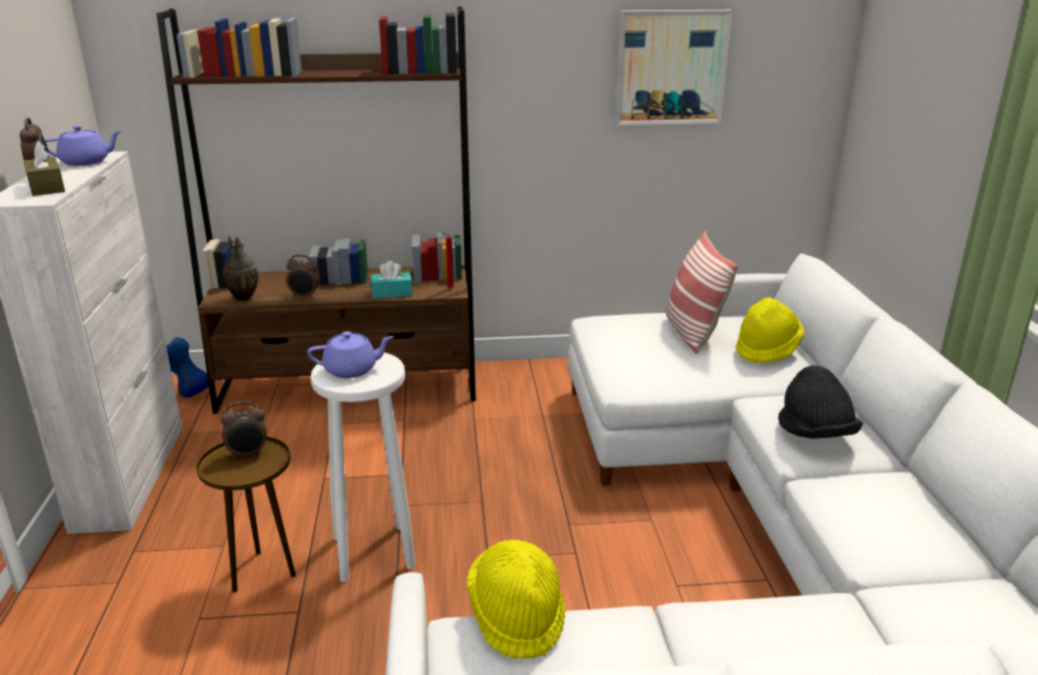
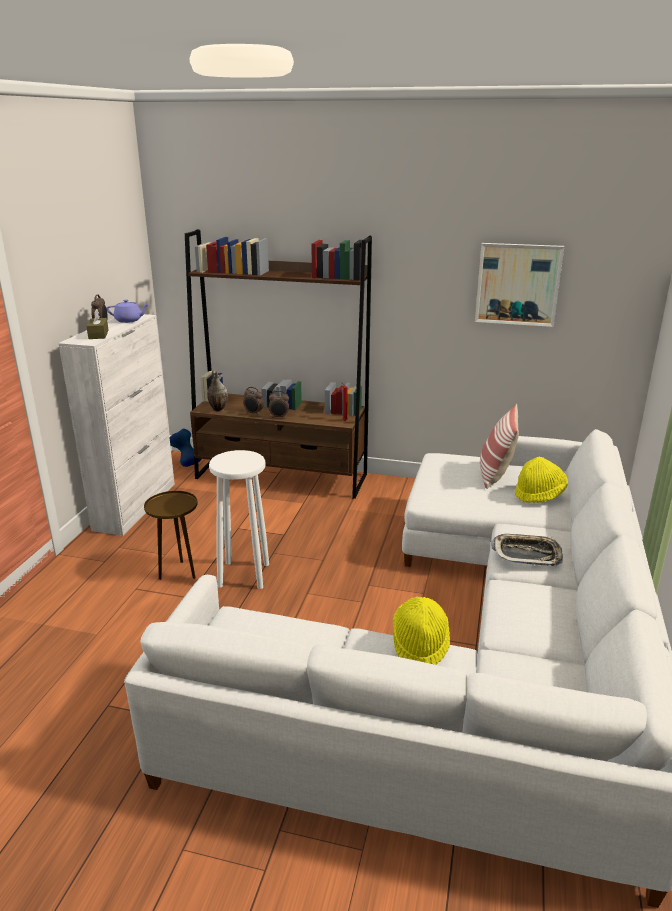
camera: 20 degrees right, 0 degrees up
(248, 454) = (175, 500): alarm clock -> alarm clock (279, 417)
(352, 370) = (233, 460): purple teapot -> none
(392, 293) = (306, 418): turquoise tissue box -> none
(517, 616) = (264, 613): yellow hat -> yellow hat (420, 644)
(815, 434) = (526, 554): black hat -> tray

